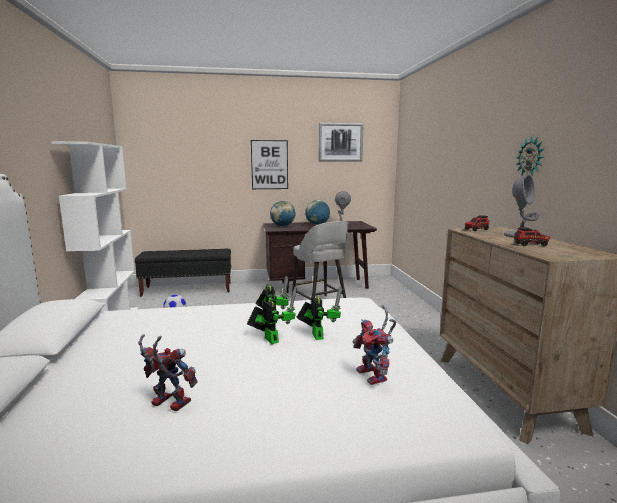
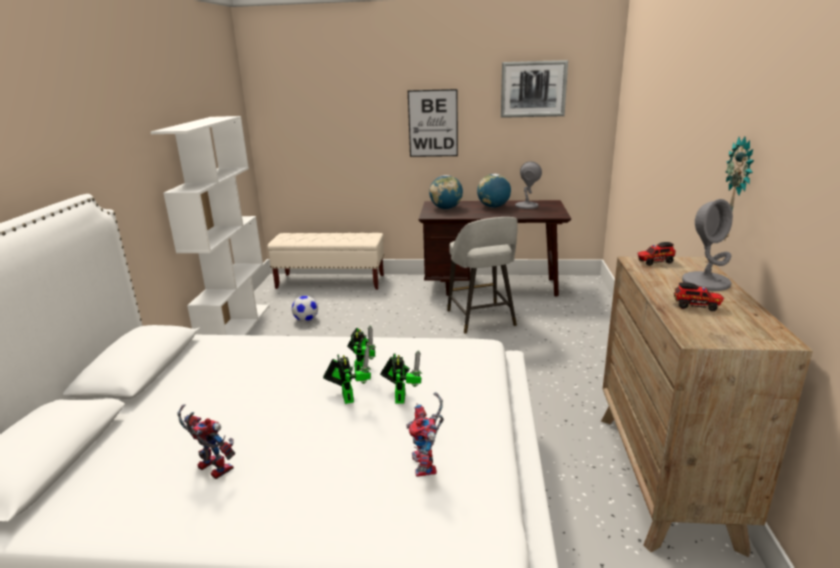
camera: 15 degrees right, 10 degrees up
(187, 289) = (331, 282): black bench -> beige bench

